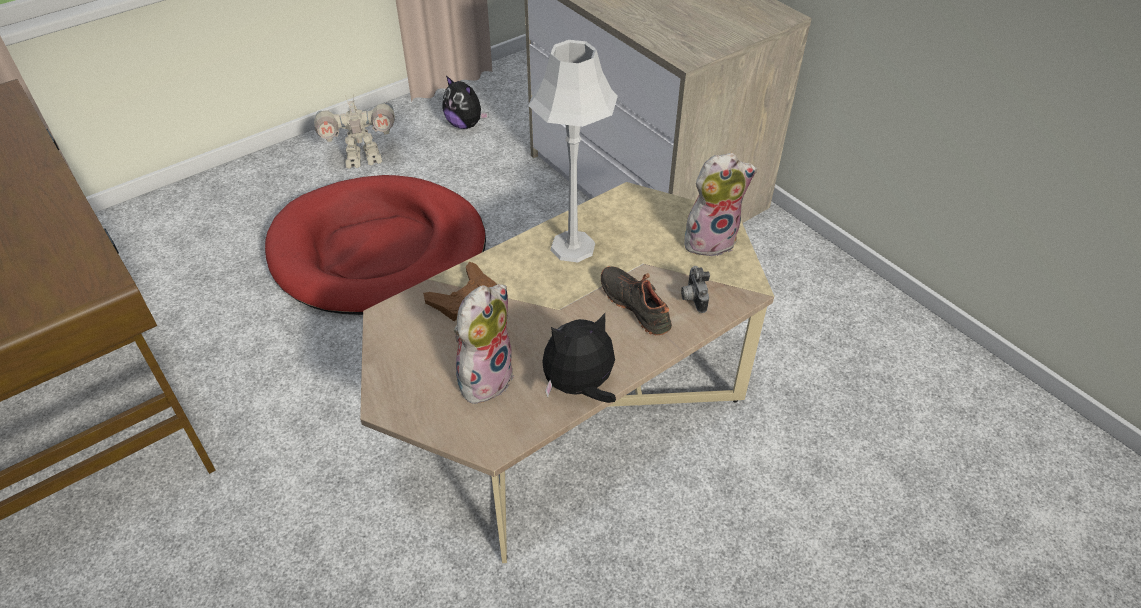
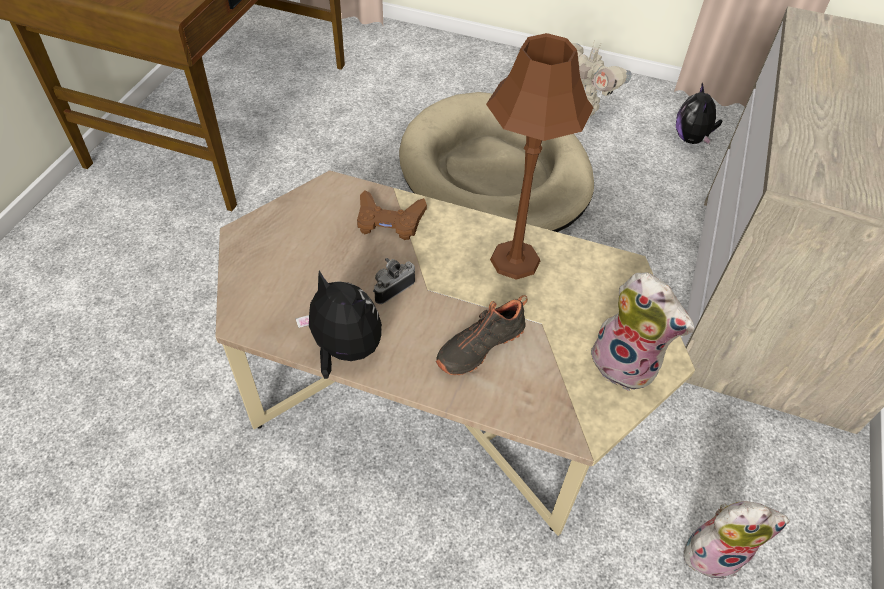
camera: 55 degrees right, 5 degrees up
(379, 251) = (495, 173): red dog bed -> beige dog bed
(484, 376) = (311, 278): plush toy -> plush toy (714, 552)
(572, 247) = (514, 260): grey table lamp -> brown table lamp
(636, 305) = (479, 344): black shoe -> black shoe turned 150 degrees counterclockwise
(692, 298) = (527, 386): camera -> camera (391, 288)

